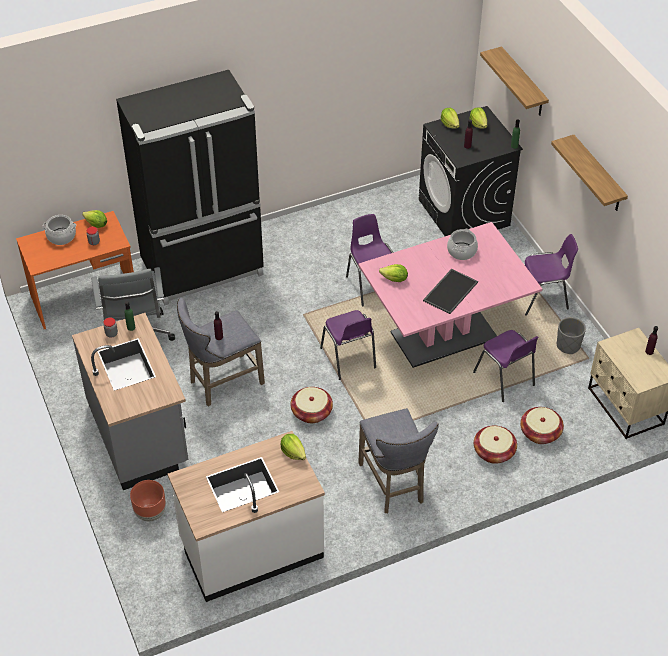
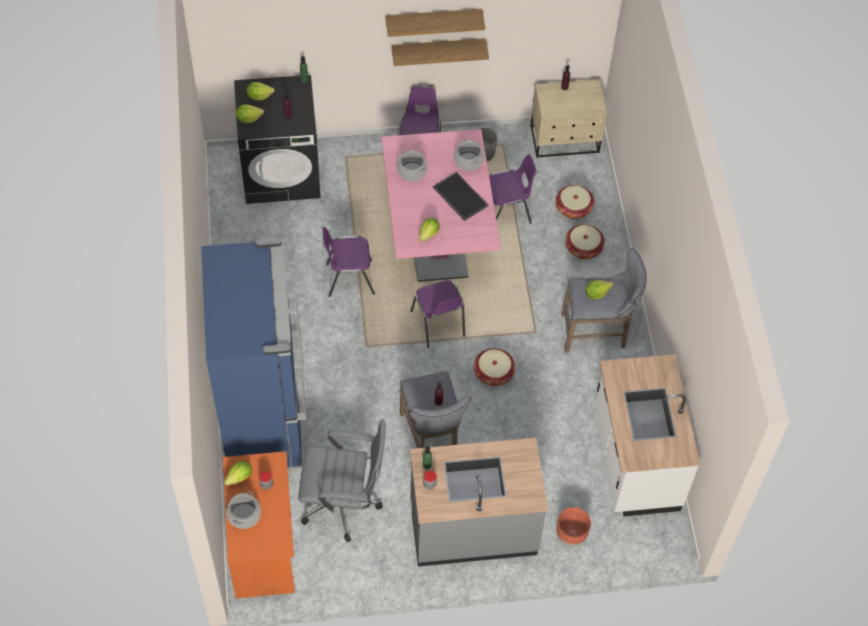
camera: 75 degrees left, 10 degrees up
(204, 269) = (266, 419): black fridge -> blue fridge
(293, 452) = (625, 366): lettuce -> lettuce (596, 293)
(349, 359) = (438, 325): purple chair -> purple chair turned 75 degrees clockwise
(496, 287) = (468, 161): none -> cooking pot
(523, 83) = (286, 27): shelf -> shelf (438, 50)

